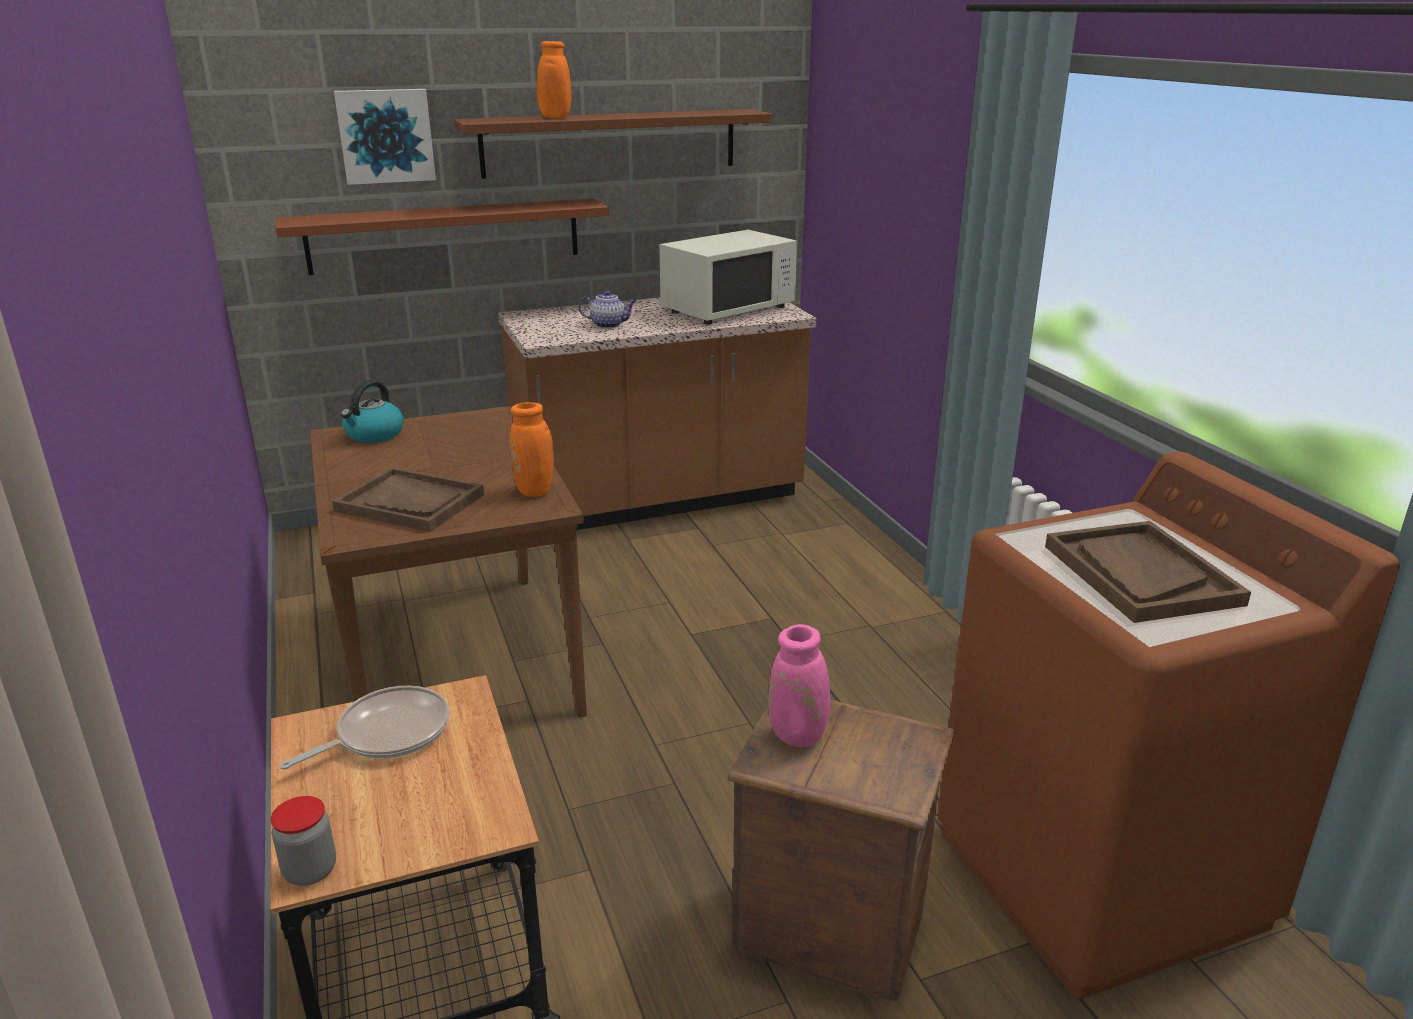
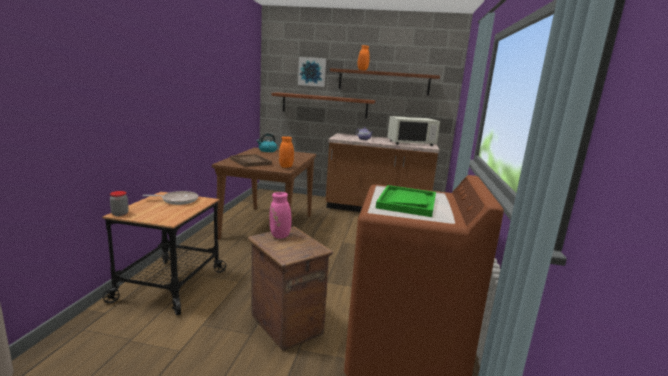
camera: 30 degrees right, 10 degrees down
(1140, 574) = (407, 202): brown tray -> green tray

